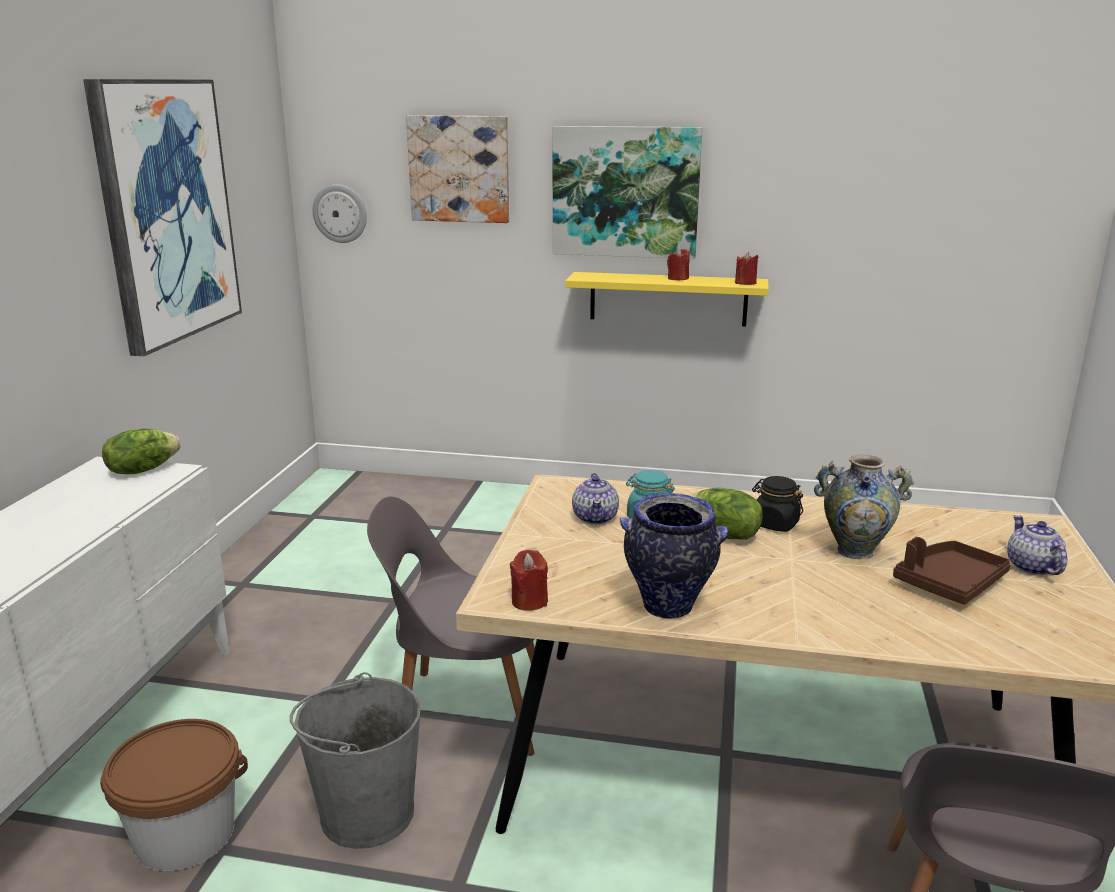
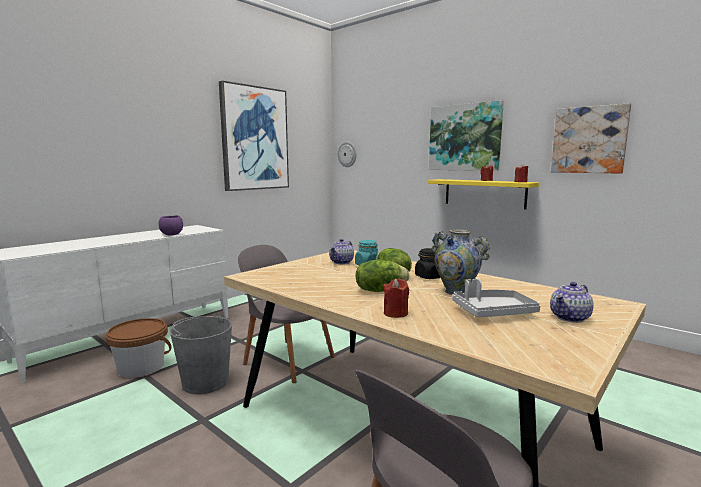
camera: 30 degrees right, 10 degrees down
(107, 509) = (171, 234): none -> purple bowl
(142, 470) = (202, 228): lettuce -> lettuce (380, 290)
(459, 169) = (393, 131): picture -> picture (589, 140)
(529, 601) = (258, 278): red candle -> red candle (395, 313)
(669, 607) = (313, 290): vase -> none
(949, 583) = (493, 312): brown tray -> grey tray
(1032, 567) = (570, 317): teapot -> teapot turned 150 degrees counterclockwise

